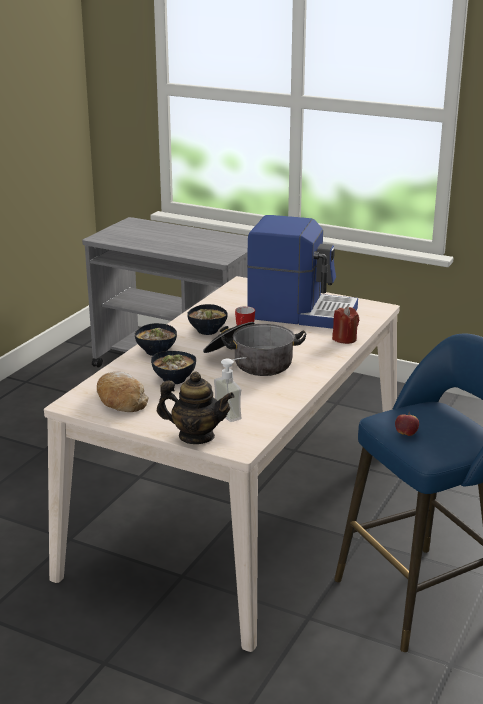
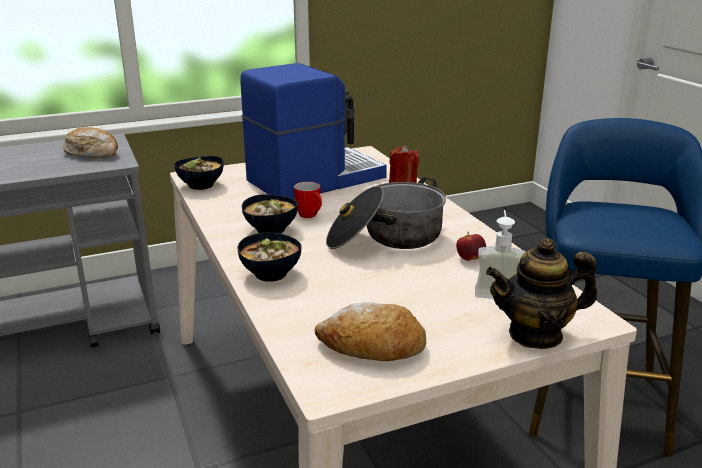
camera: 50 degrees left, 0 degrees up
(174, 379) = (362, 291): bowl -> bowl (200, 185)
(196, 436) = (536, 334): teapot -> teapot turned 150 degrees counterclockwise
(221, 247) = (93, 153): none -> bread
(406, 434) = (632, 234): apple -> apple (470, 259)

